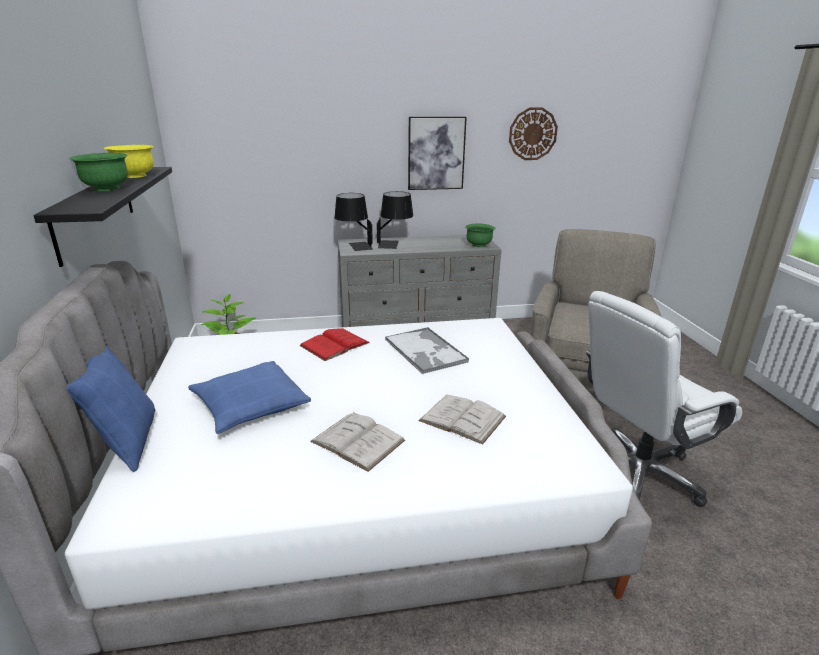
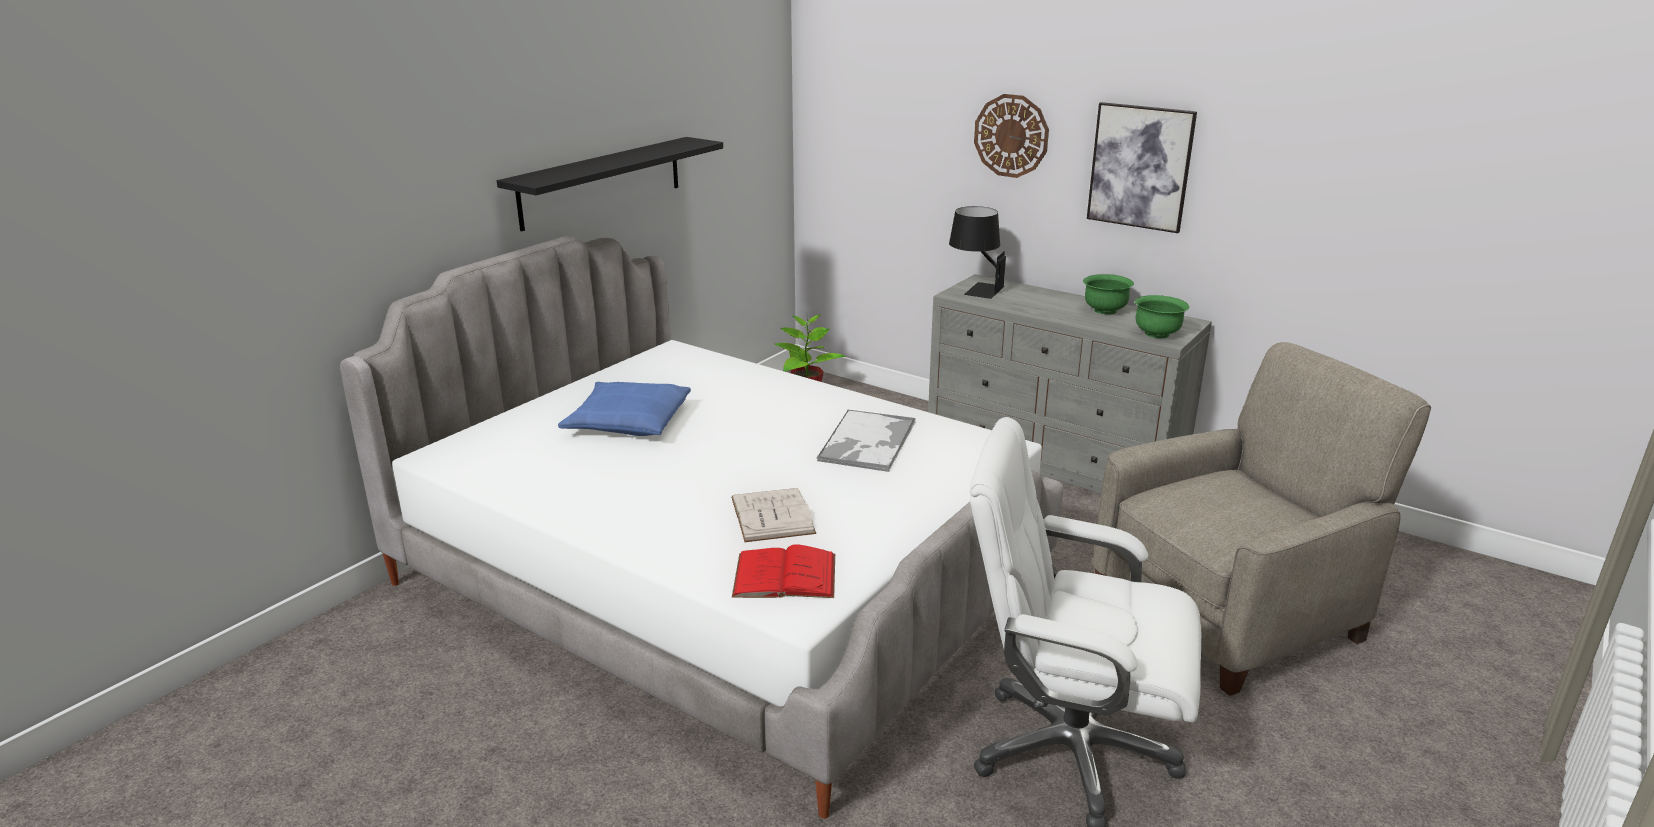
camera: 45 degrees right, 0 degrees up
(106, 189) = (601, 162): green bowl -> green bowl (1104, 310)
(127, 441) = (514, 410): blue pillow -> none
(135, 176) = (660, 150): yellow bowl -> none
(335, 344) = (791, 399): red book -> red book (785, 575)
(357, 441) = (654, 487): white book -> none
(394, 244) = (1034, 300): black table lamp -> none
(532, 134) = (1326, 156): wall clock -> wall clock (1011, 136)

